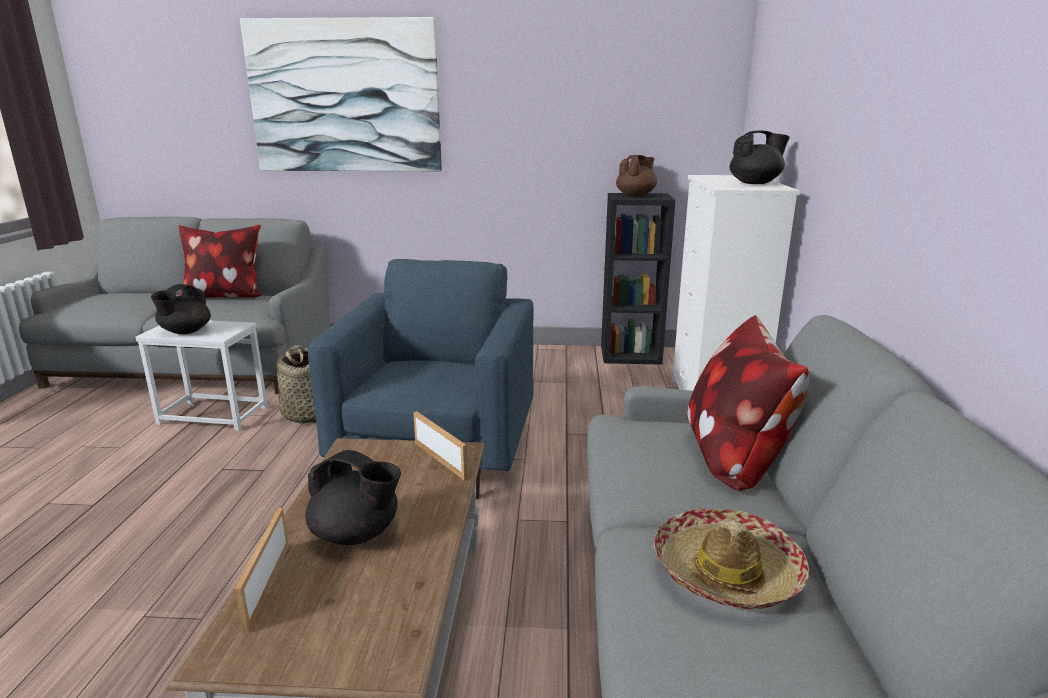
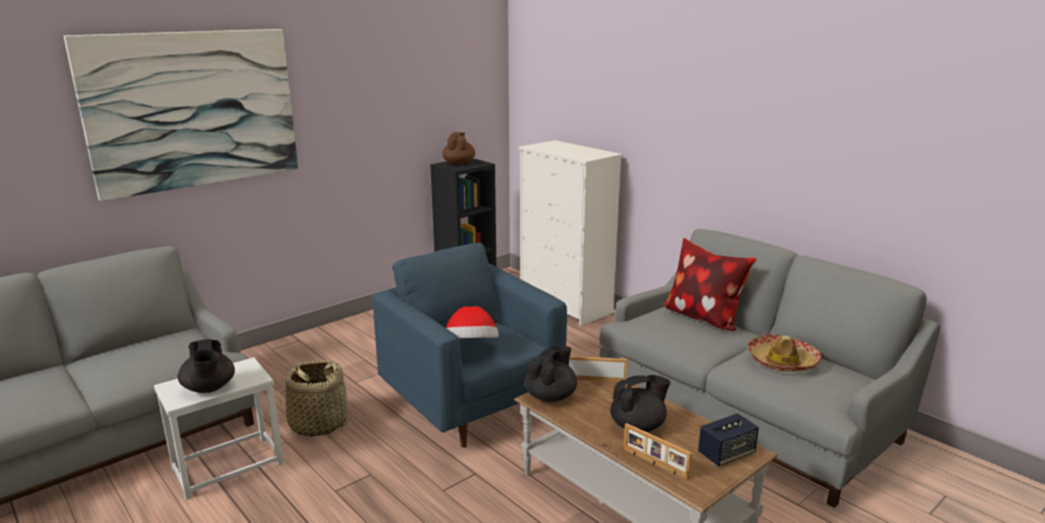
camera: 45 degrees left, 0 degrees up
(224, 296) = (130, 350): pillow -> none
(357, 640) = (726, 454): none -> speaker
(400, 377) = (471, 348): none -> hat
(755, 183) = (584, 150): black teapot -> black teapot (551, 396)

